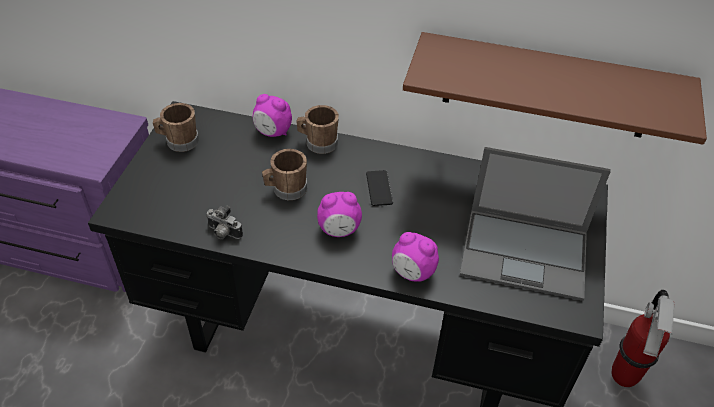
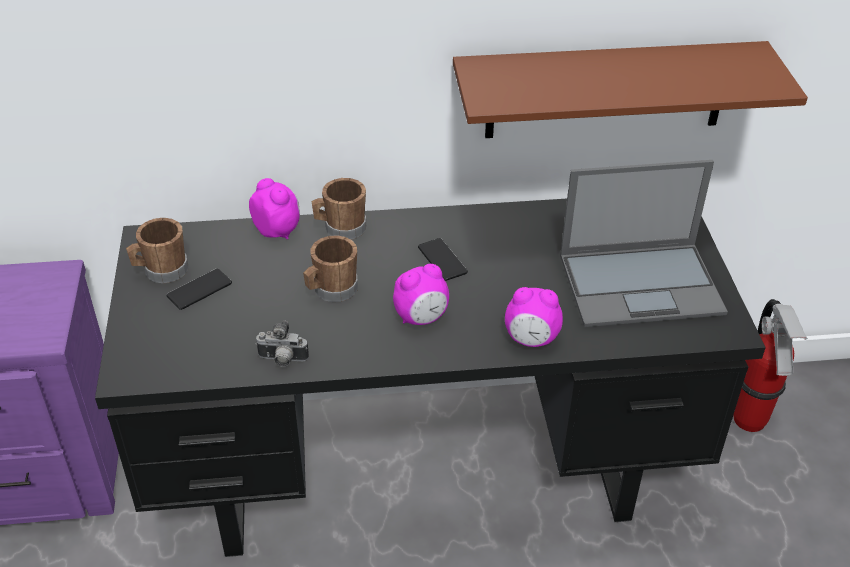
camera: 20 degrees left, 5 degrees down
(196, 163) = (199, 290): none -> phone
(273, 132) = (277, 230): alarm clock -> alarm clock turned 135 degrees counterclockwise

